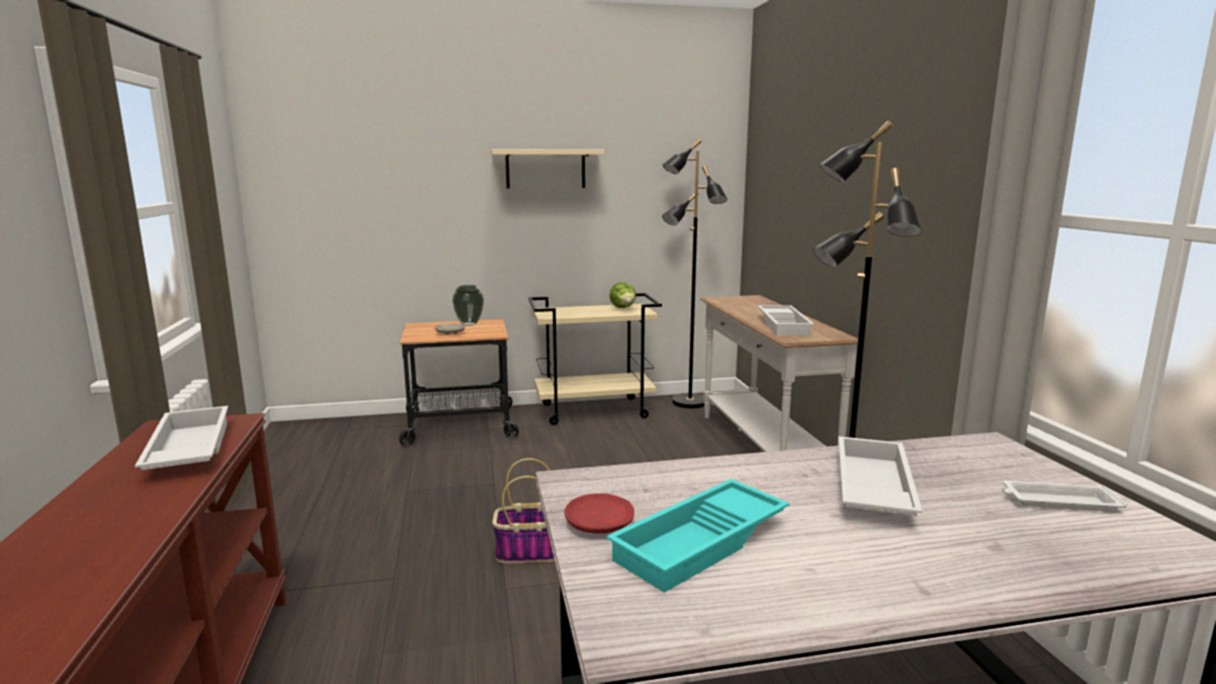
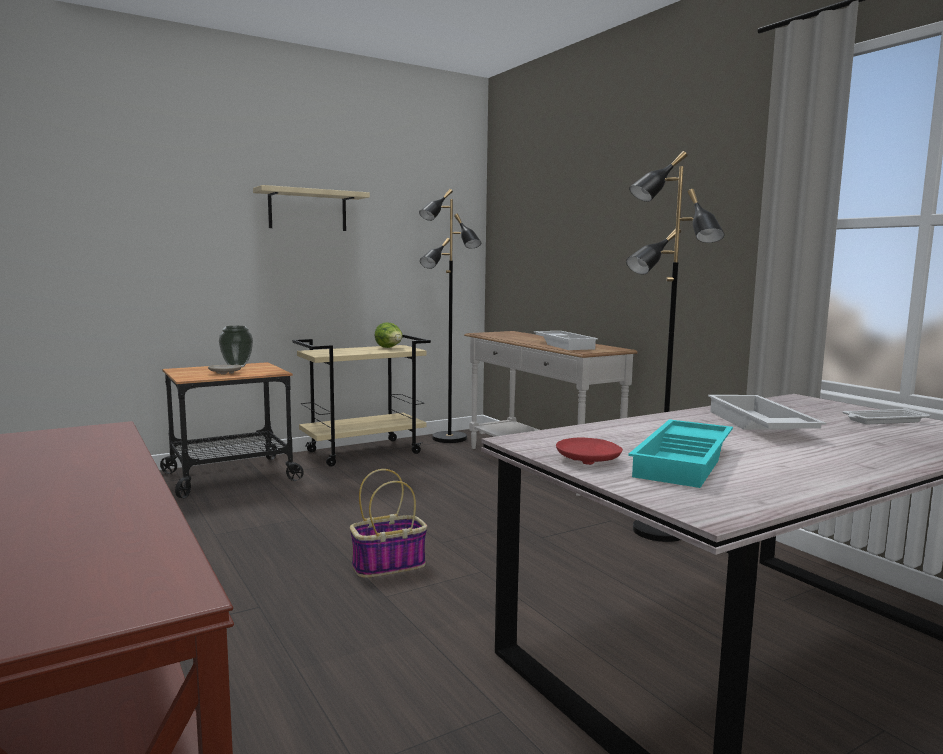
camera: 20 degrees left, 5 degrees down
(187, 450) = (86, 450): white tray -> none

